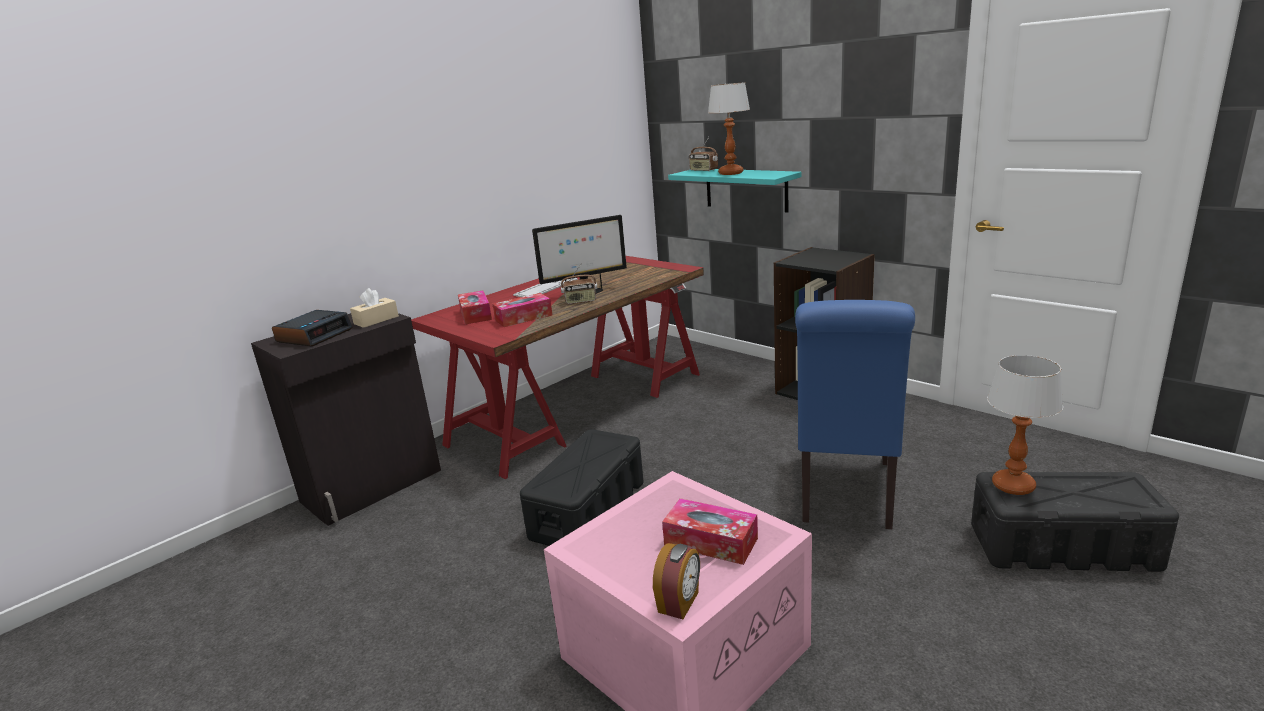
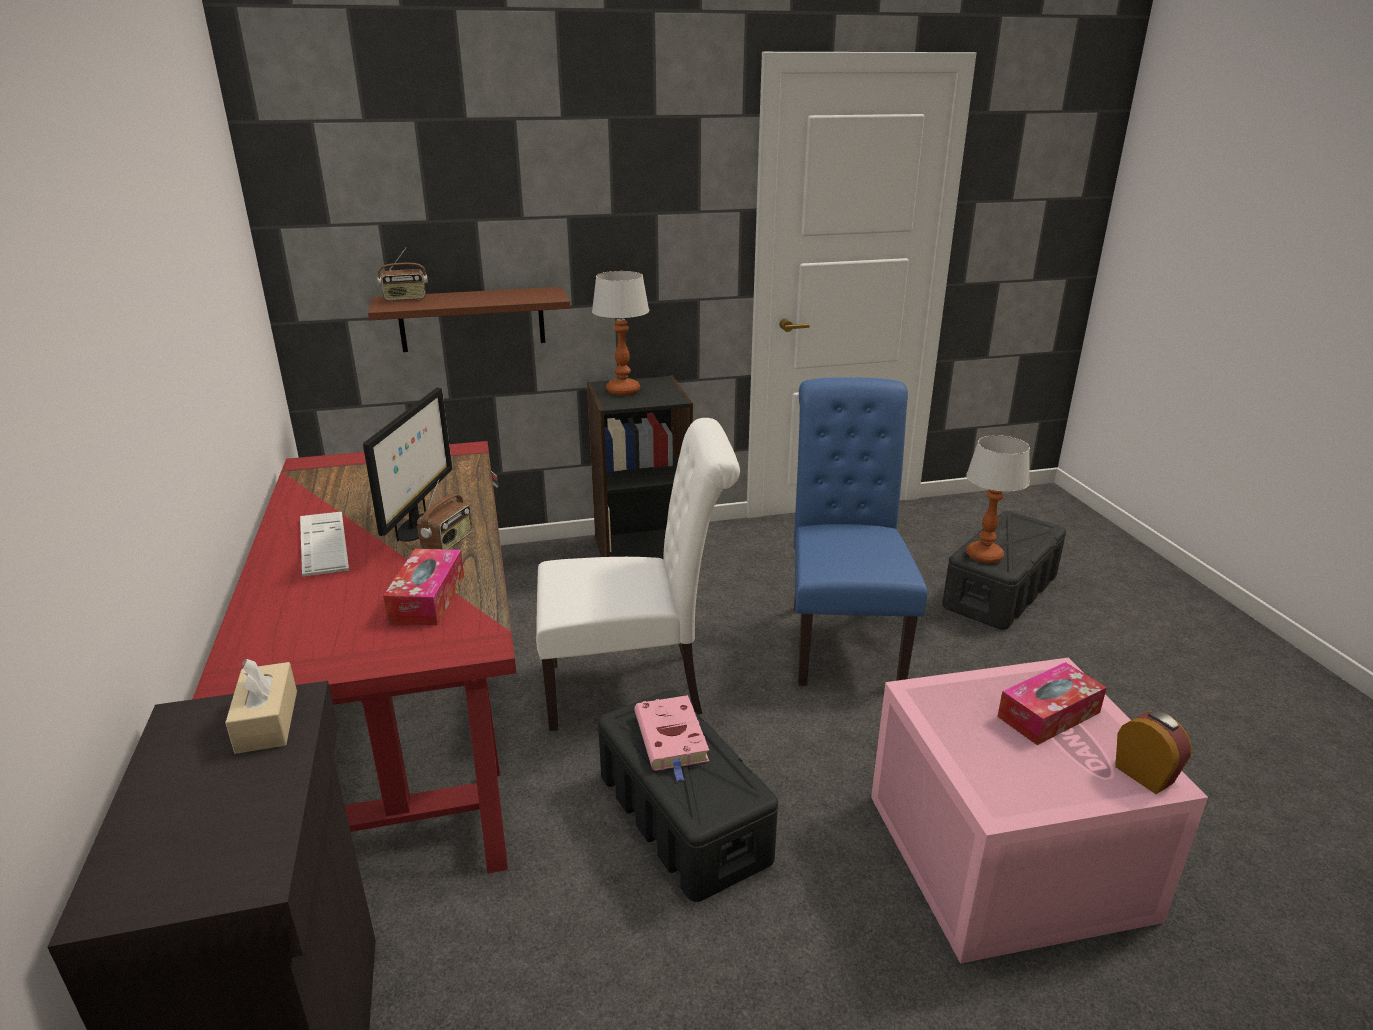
camera: 60 degrees left, 5 degrees up
(315, 335) = (207, 821): alarm clock -> none
(475, 315) = (320, 632): tissue box -> none
(591, 454) = (672, 739): none -> pink book
(679, 449) = (635, 688): none -> white chair
(730, 173) = (472, 299): table lamp -> table lamp (623, 391)
(746, 189) = (472, 319): turquoise shelf -> brown shelf
(846, 495) = (842, 638): blue chair -> blue chair turned 135 degrees counterclockwise

